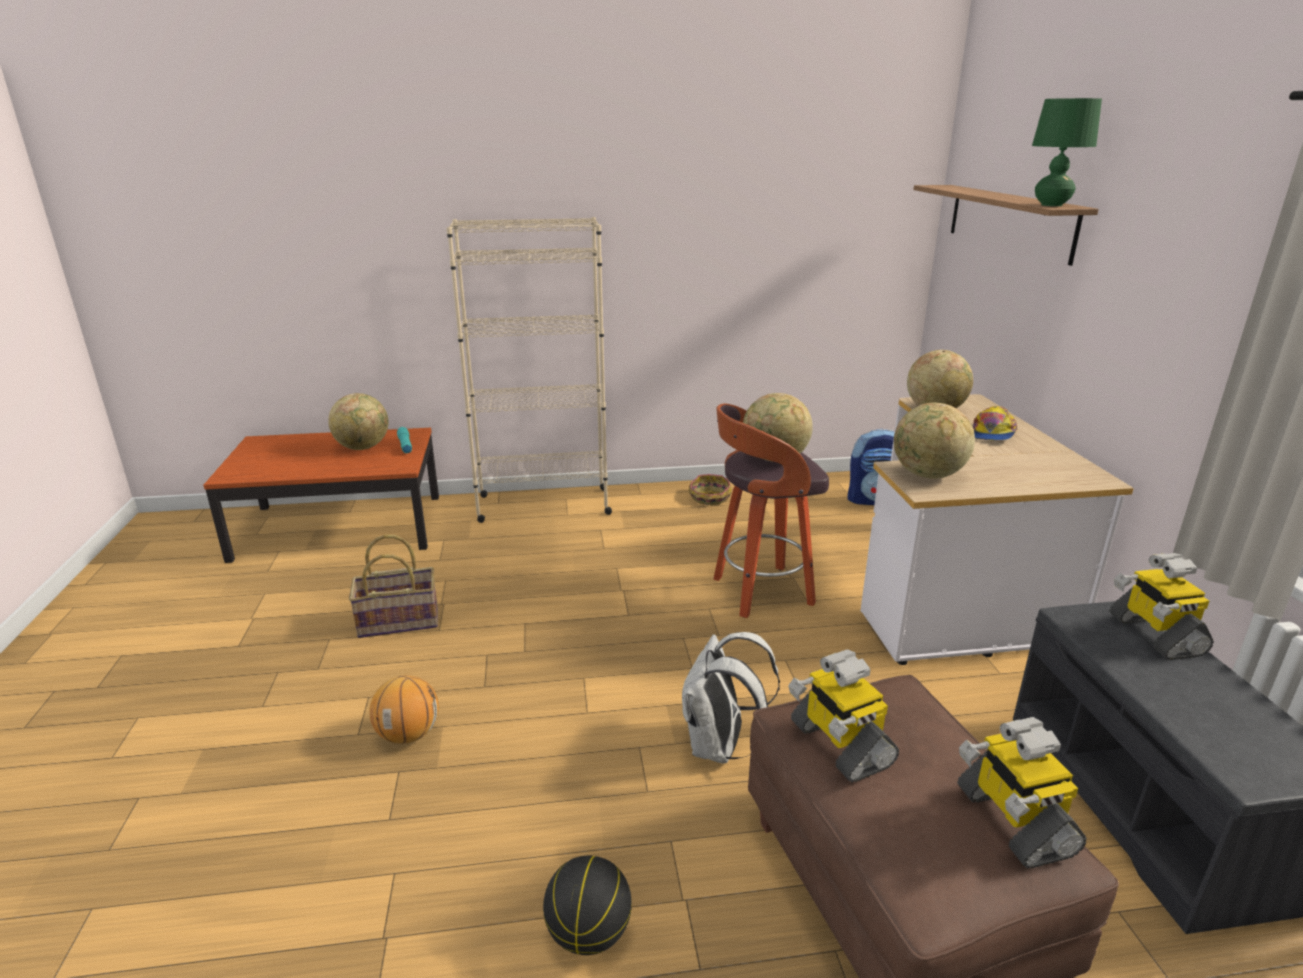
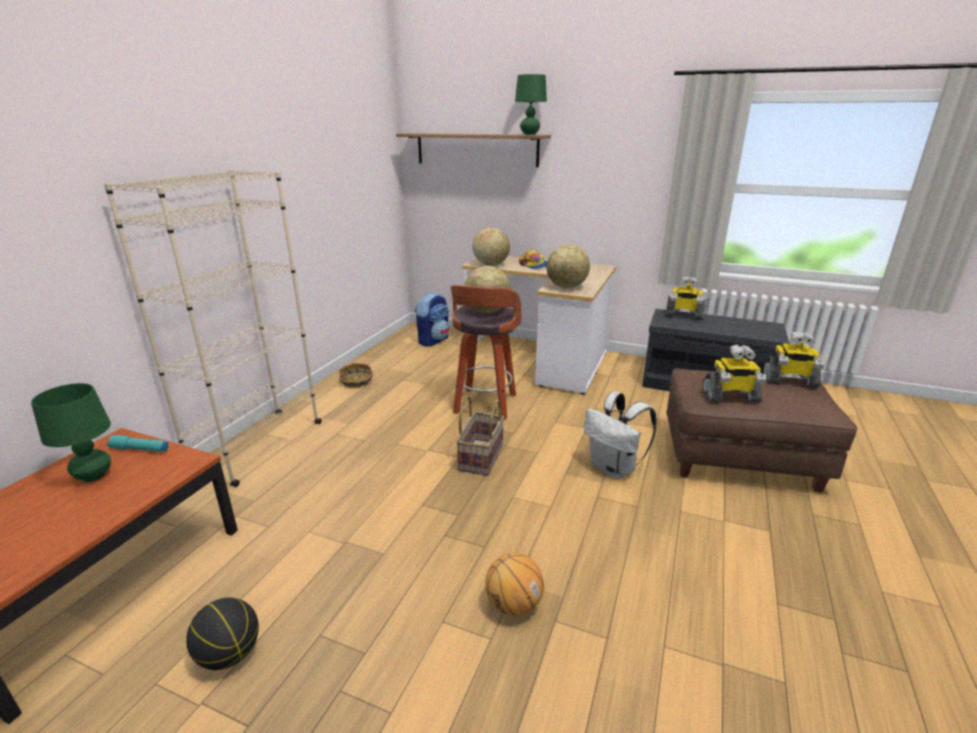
camera: 60 degrees left, 0 degrees up
(363, 447) = (94, 476): globe -> green table lamp
(399, 621) = (342, 576): basket -> basket (480, 456)
(589, 933) = (739, 563): basketball -> basketball (230, 654)

